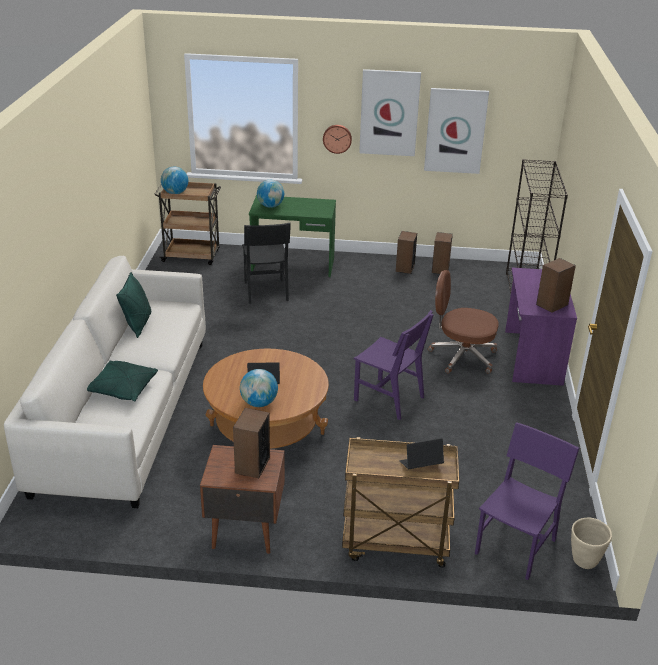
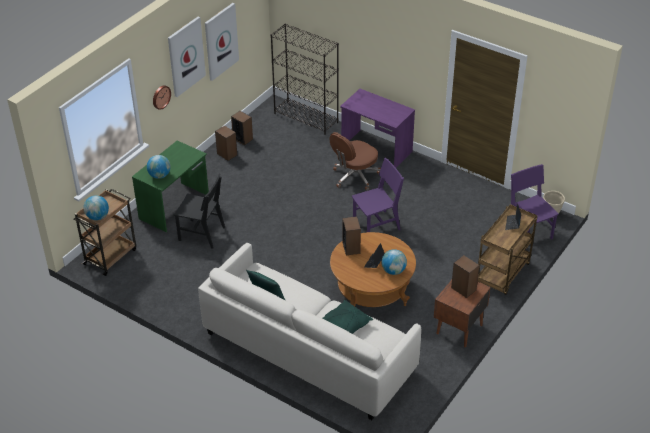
camera: 60 degrees left, 10 degrees up
(552, 304) = (394, 111): speaker -> speaker (351, 248)

